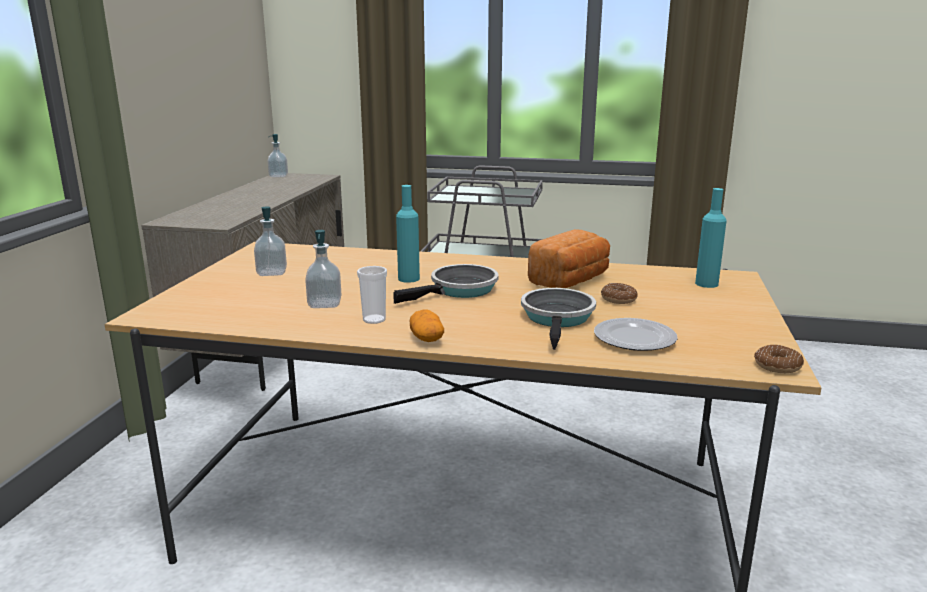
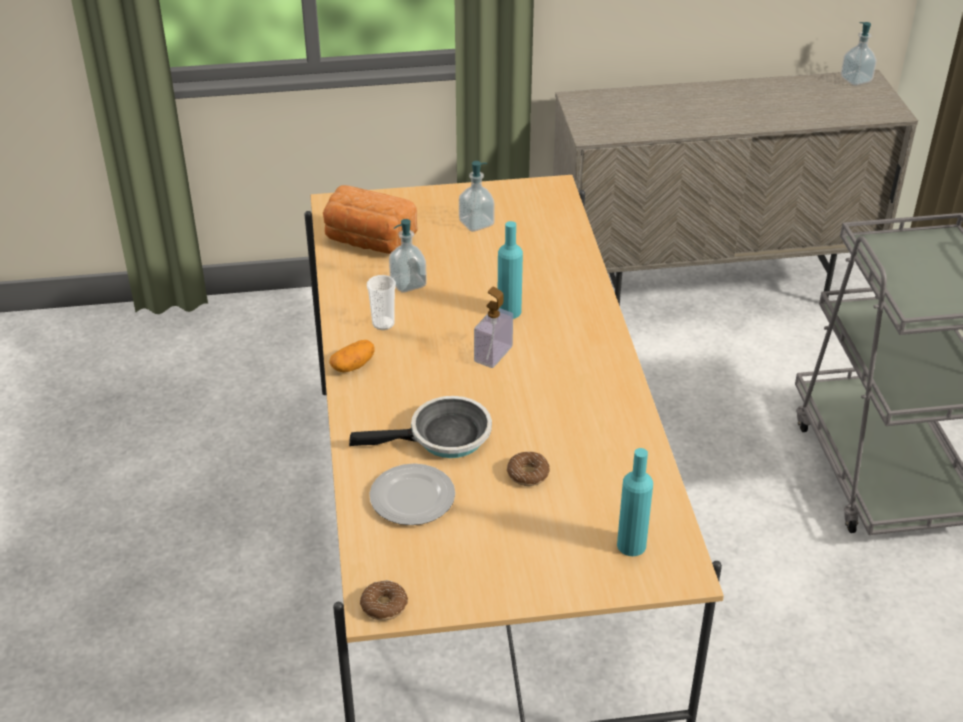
camera: 70 degrees right, 20 degrees up
(459, 290) = (493, 354): frying pan -> soap dispenser
(571, 280) = (575, 428): bread -> bread (368, 241)

